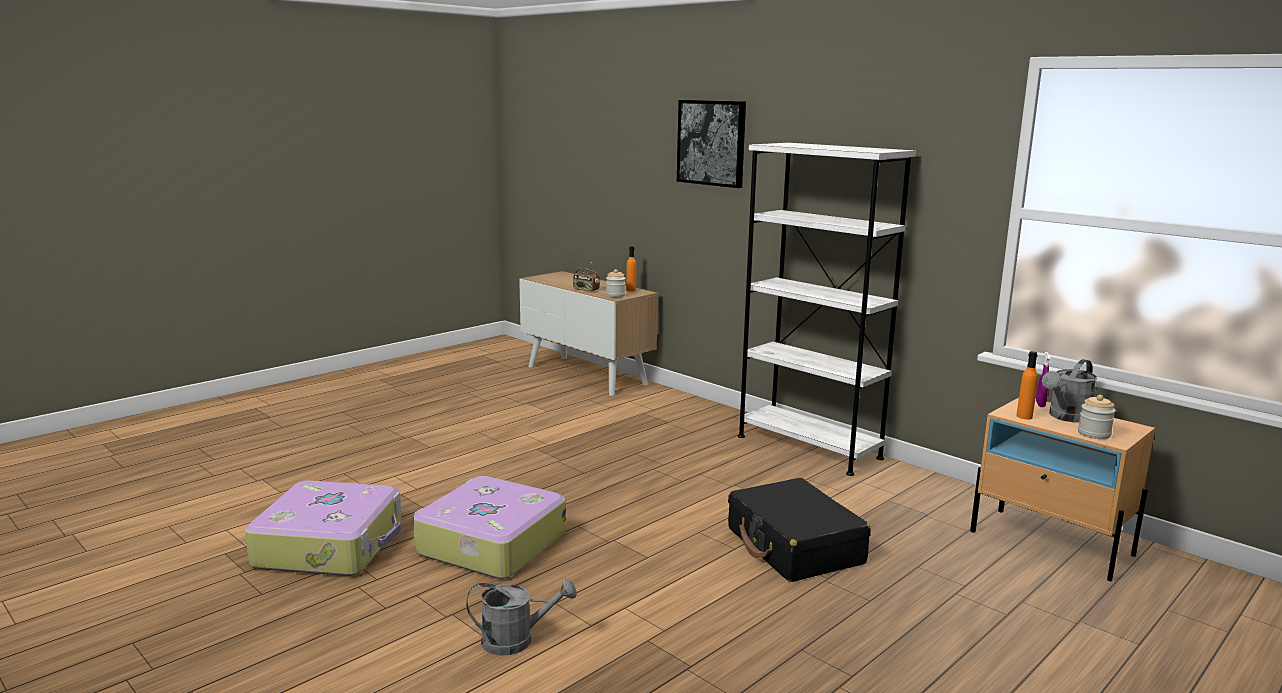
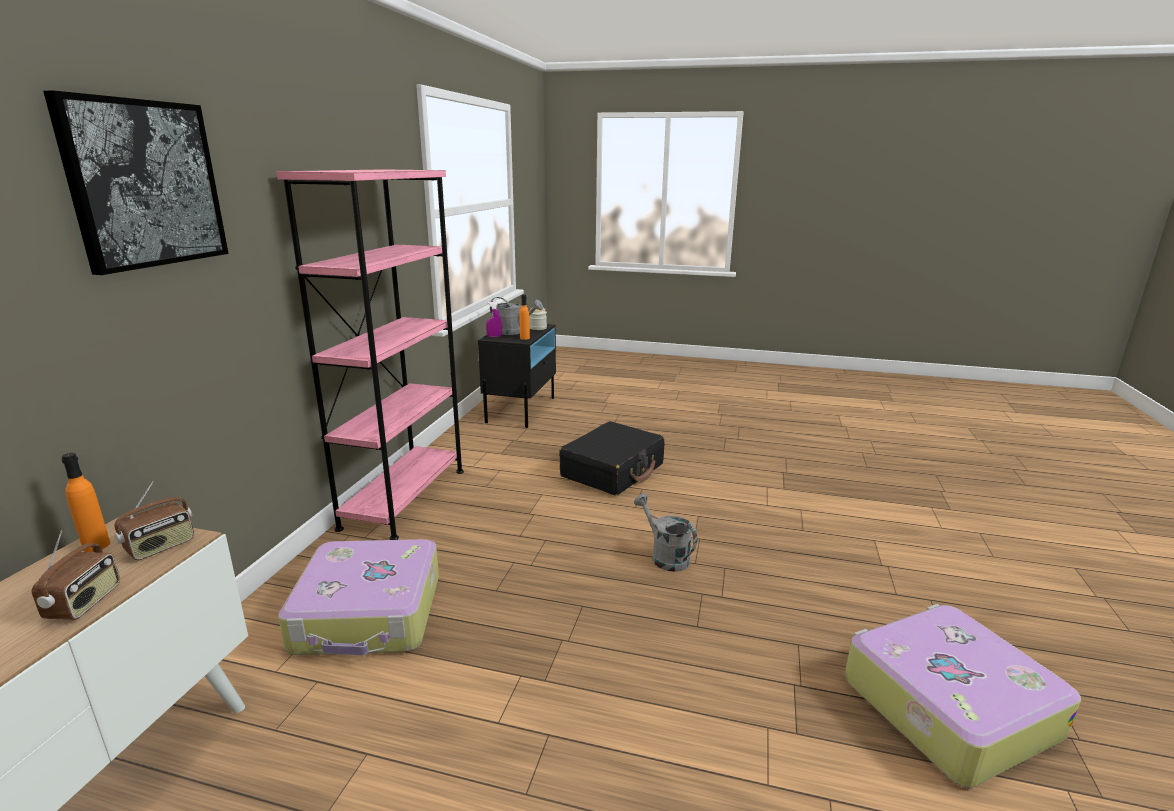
camera: 120 degrees left, 5 degrees up
(490, 544) = (785, 596): suitcase -> suitcase (369, 614)
(517, 640) = (856, 527): grey watering can -> grey watering can (665, 556)
(615, 295) = (161, 547): jar -> radio
(808, 447) = (404, 498): white bookcase -> pink bookcase
(1051, 543) = (521, 409): beige nightstand -> black nightstand

